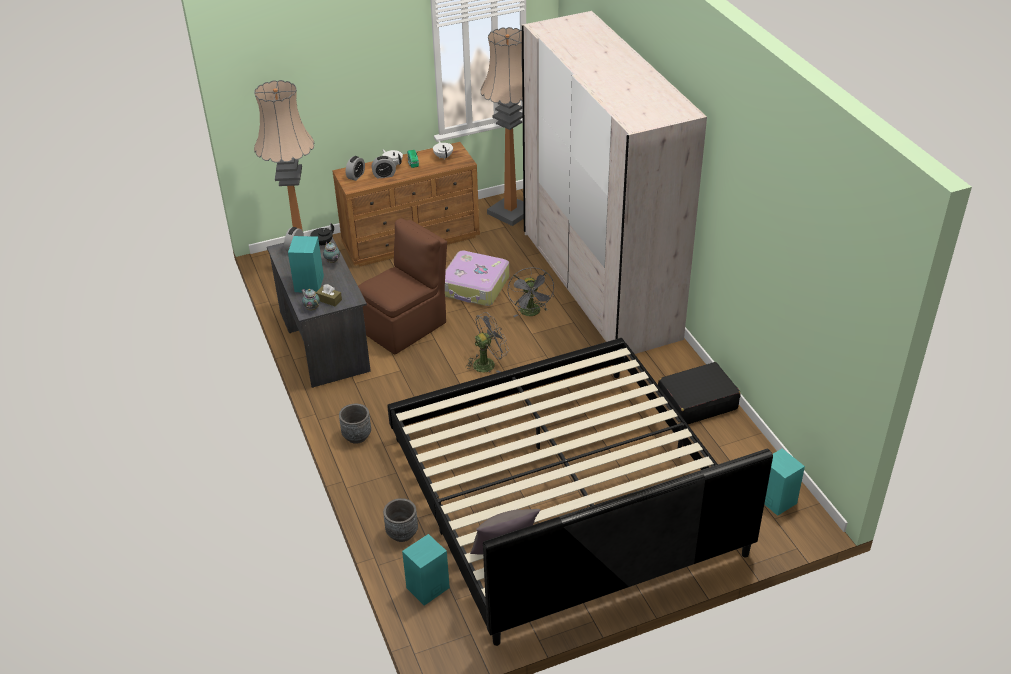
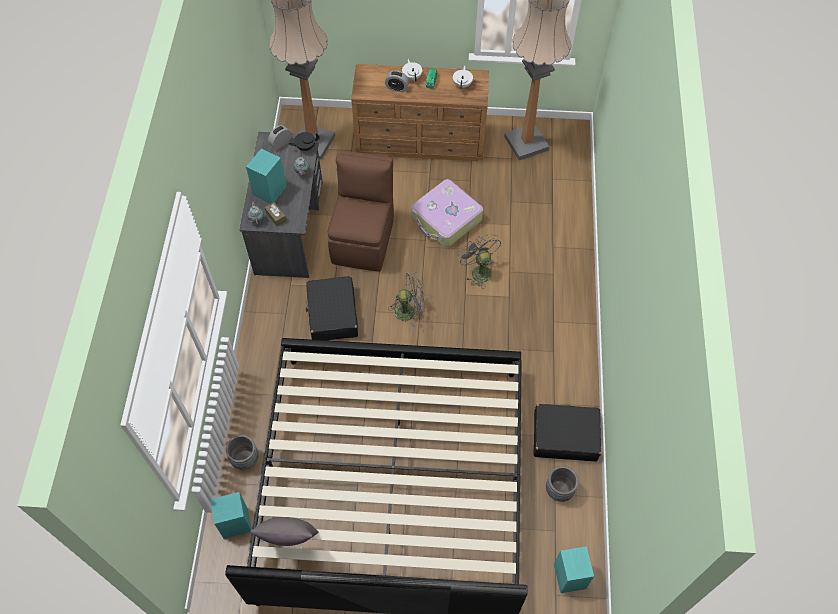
camera: 25 degrees right, 20 degrees up
(356, 176) = (372, 79): alarm clock -> none
(357, 436) = (262, 342): grey planter -> grey planter (559, 490)
(405, 326) = (363, 239): brown chair -> brown chair turned 60 degrees counterclockwise
(414, 391) = (332, 314): none -> black suitcase
(531, 313) = (478, 270): grey fan -> grey fan turned 135 degrees clockwise
(599, 284) = (558, 262): beige wardrobe -> none

